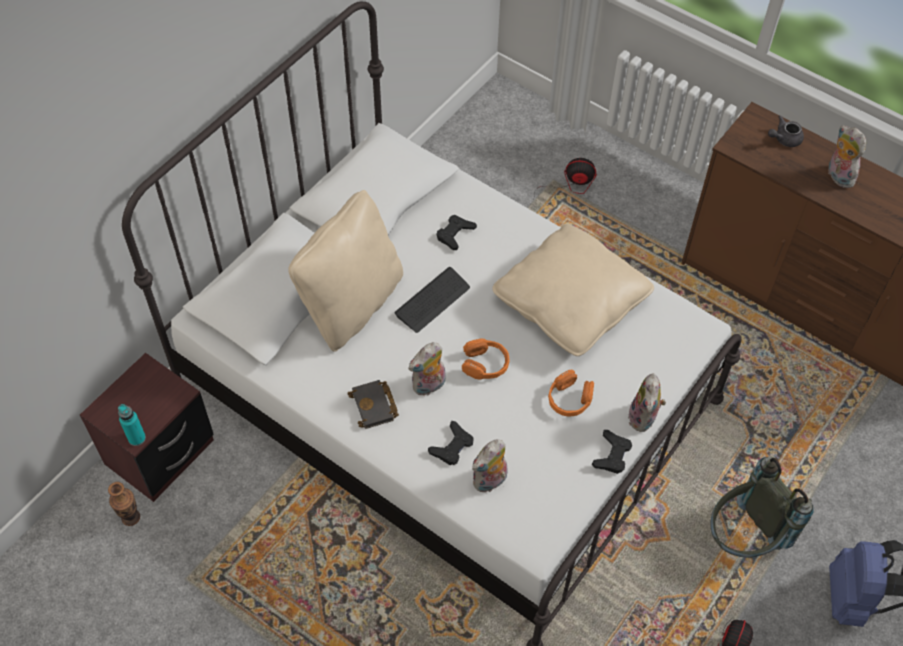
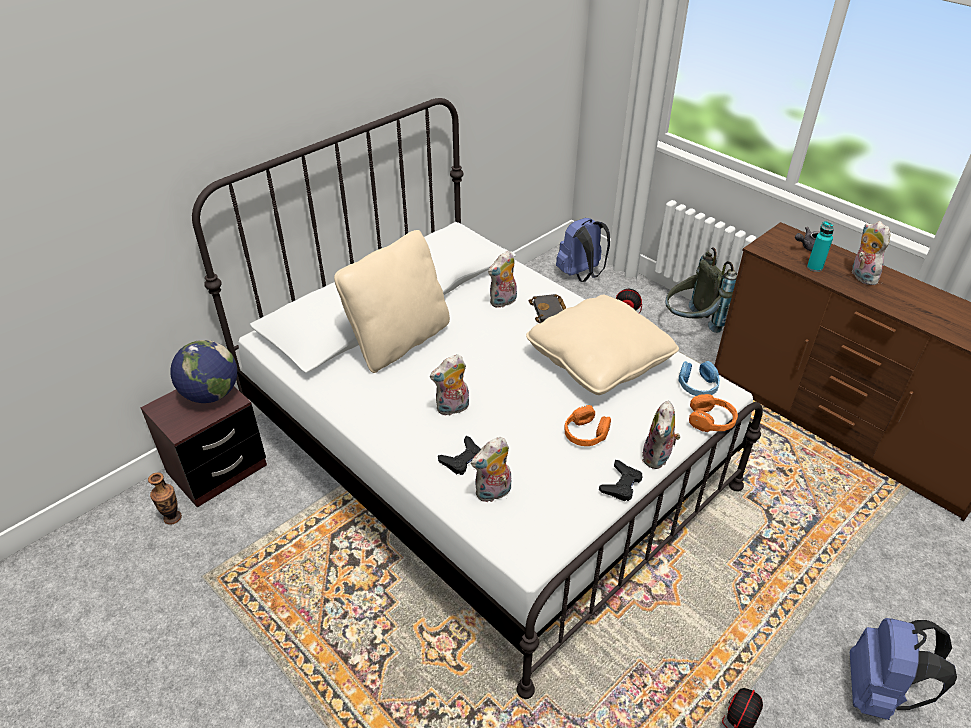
camera: 10 degrees right, 15 degrees down
(137, 438) = (182, 430): turquoise bottle -> turquoise bottle (814, 267)
(152, 387) = (211, 394): none -> globe
(375, 407) = (398, 419): black book -> black book (550, 312)
(432, 301) = (472, 346): keyboard -> none
(455, 234) = (503, 302): black game controller -> plush toy
(485, 364) = (509, 397): orange headphones -> orange headphones (711, 420)
(518, 129) = (581, 274): none -> blue backpack
(675, 324) = (697, 386): none -> blue headphones
(743, 538) = (757, 614): grey backpack -> grey backpack (691, 325)

